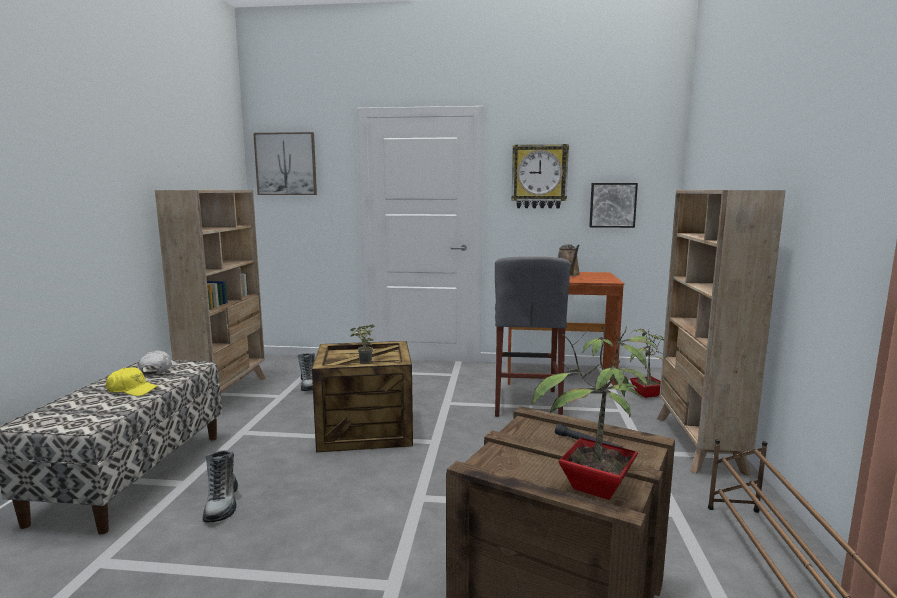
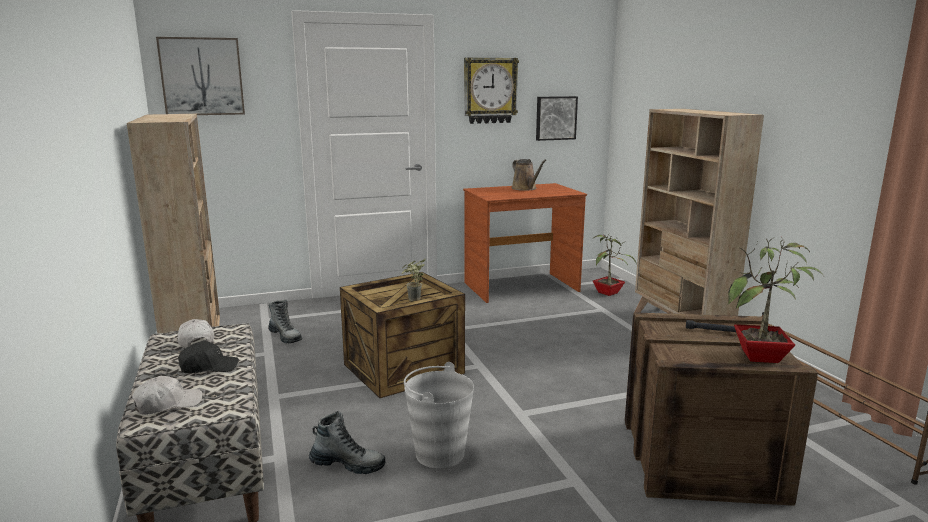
camera: 25 degrees left, 5 degrees up
(60, 412) = (168, 404): none -> white cap
(132, 390) = (208, 367): yellow cap -> black cap
(222, 504) = (347, 464): boot -> boot turned 45 degrees counterclockwise
(303, 516) = (439, 454): none -> grey bucket
(526, 402) = (520, 316): grey stool -> none

